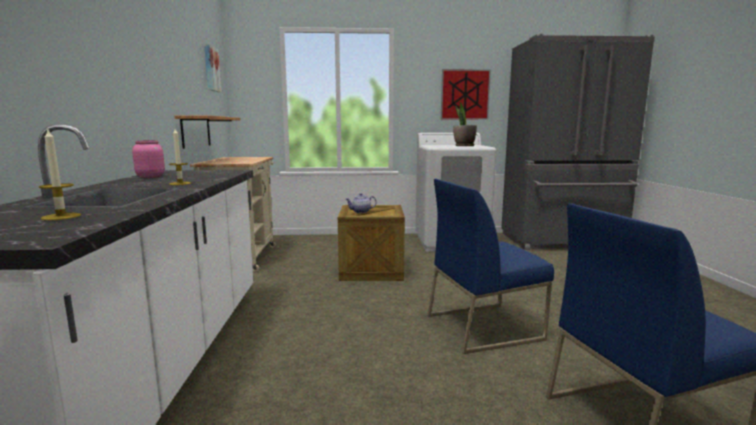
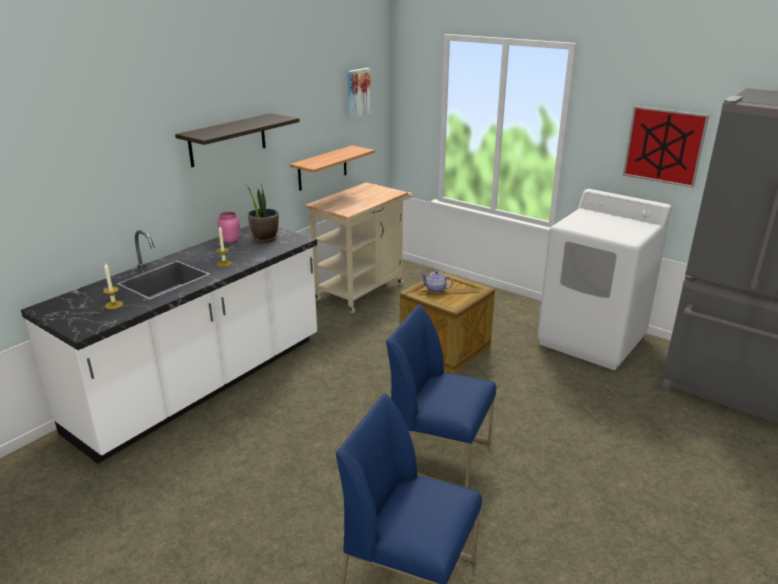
camera: 40 degrees right, 15 degrees up
(125, 59) = (228, 140): none -> shelf
(464, 146) = (609, 231): potted plant -> potted plant (265, 238)

